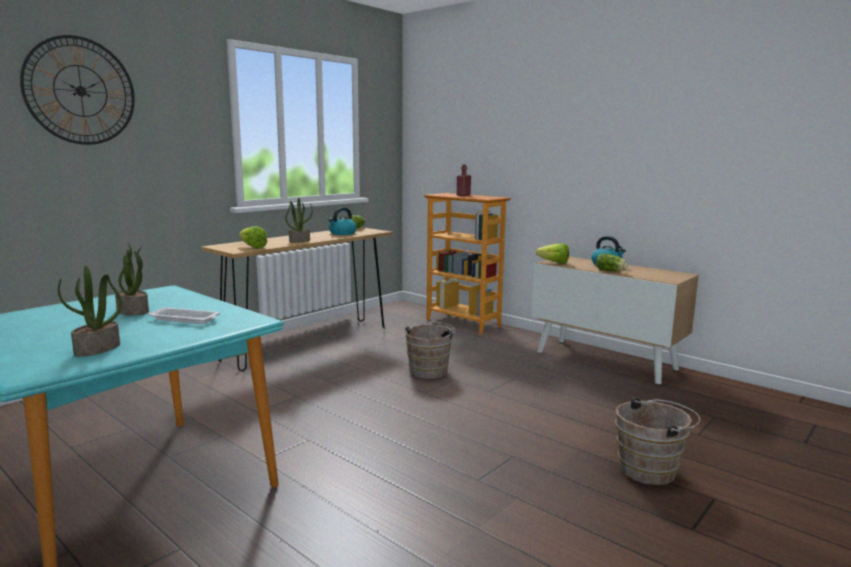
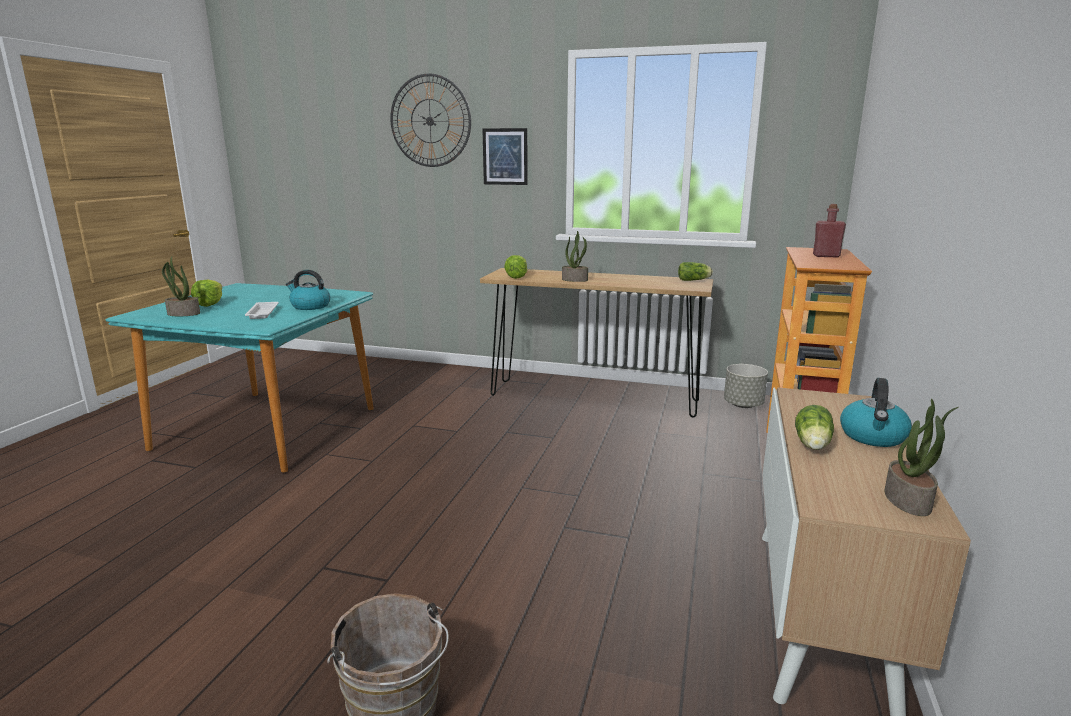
camera: 65 degrees right, 5 degrees up
(133, 311) = (281, 301): potted plant -> potted plant (909, 501)
(174, 134) = (505, 156): none -> picture
(342, 233) = (649, 282): kettle -> kettle (310, 306)
(384, 314) = (743, 405): none -> grey planter
(429, 370) = (589, 474): brown bucket -> none
(551, 262) = (796, 396): lettuce -> lettuce (213, 303)

